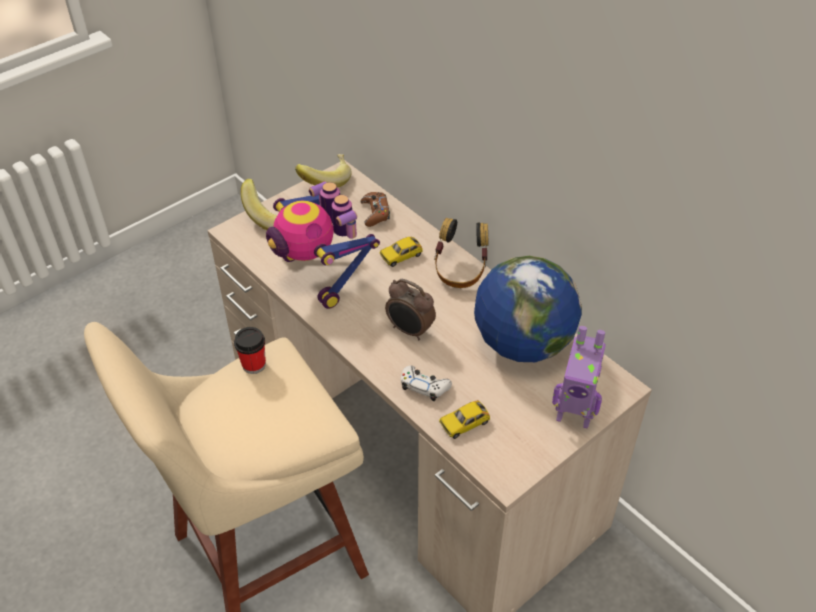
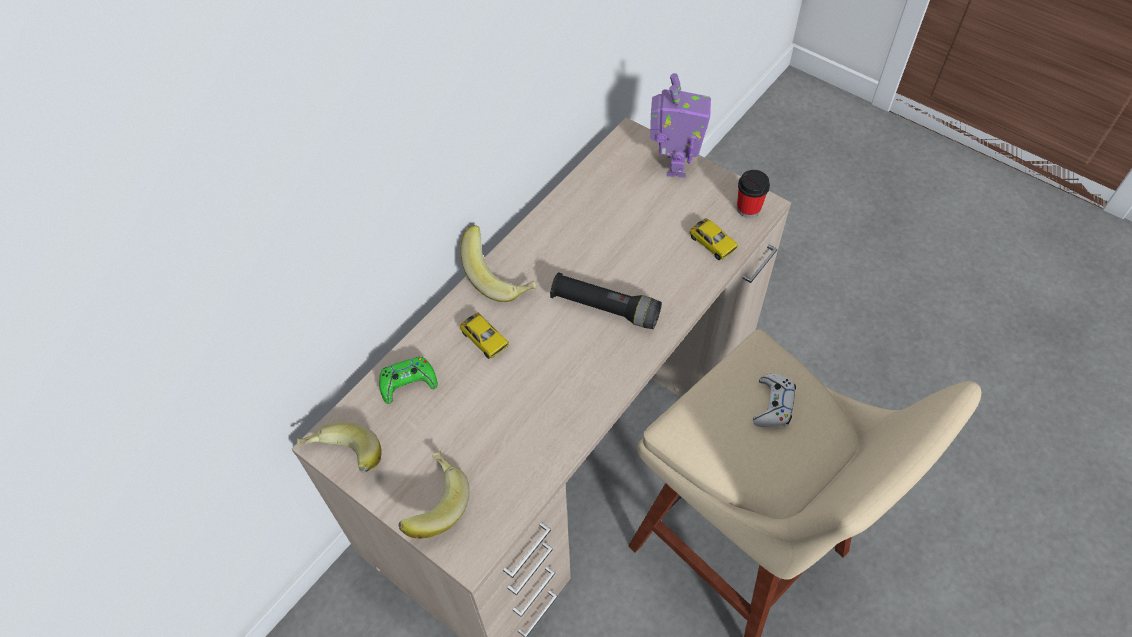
camera: 100 degrees left, 10 degrees up
(254, 365) = (705, 446): cup -> cup (748, 208)
(320, 275) = (536, 418): toy robot -> none
(375, 213) = (408, 383): brown game controller -> green game controller
(410, 331) = (605, 308): alarm clock -> black flashlight
(424, 386) = (678, 282): white game controller -> white game controller (773, 405)
(460, 271) = (500, 277): headphones -> banana
(522, 344) = (597, 211): globe -> none

